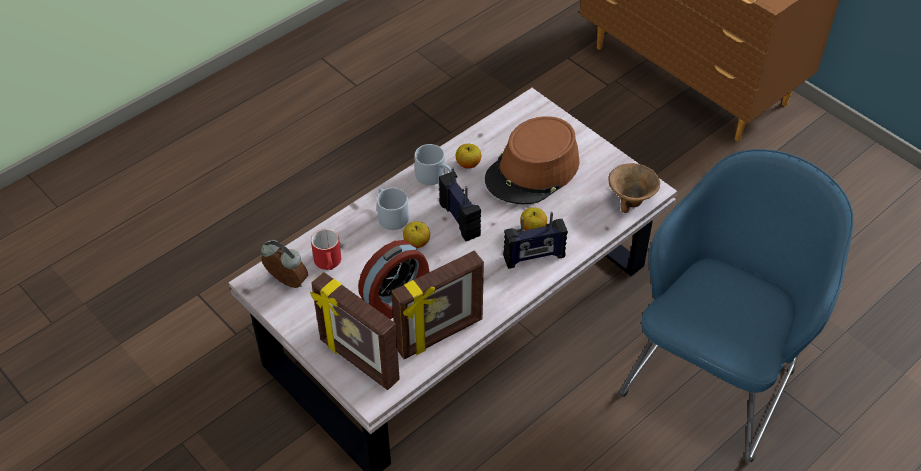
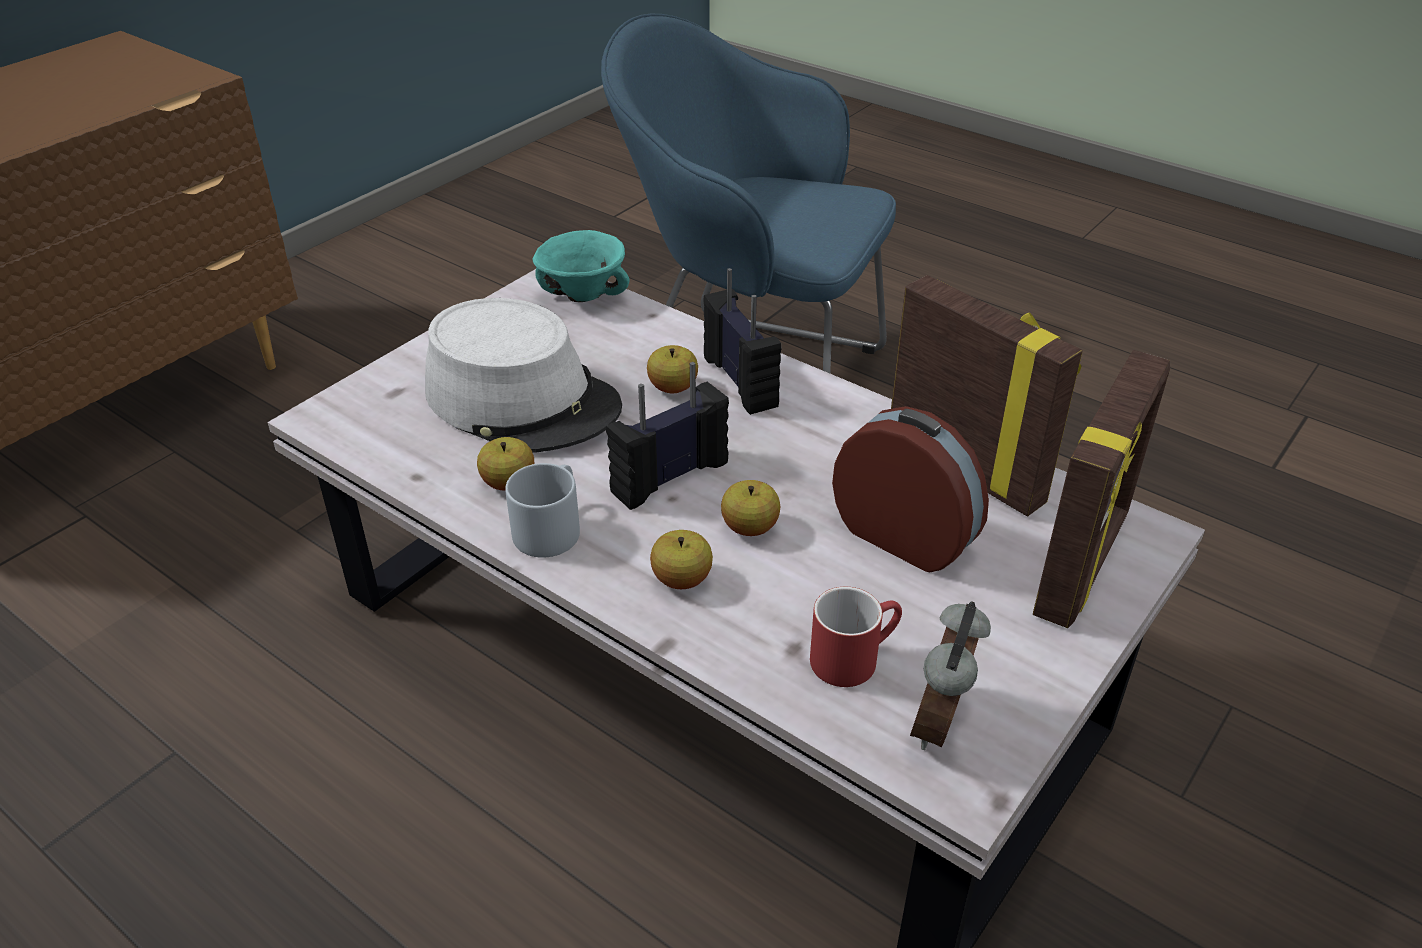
camera: 100 degrees left, 10 degrees down
(390, 215) = (681, 579): grey mug -> apple
(533, 171) = (523, 399): brown hat -> grey hat
(631, 201) = (584, 295): brown bowl -> turquoise bowl

